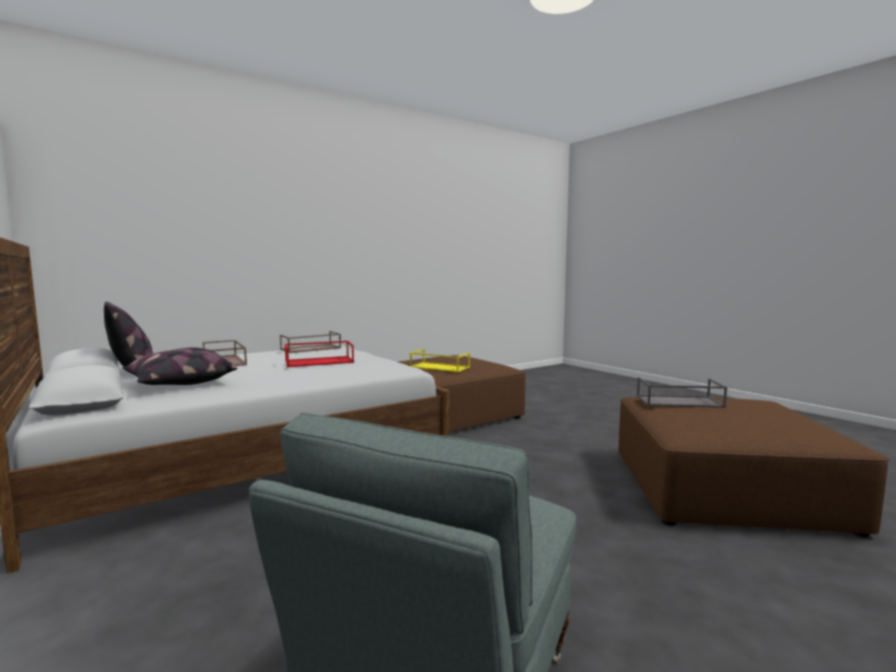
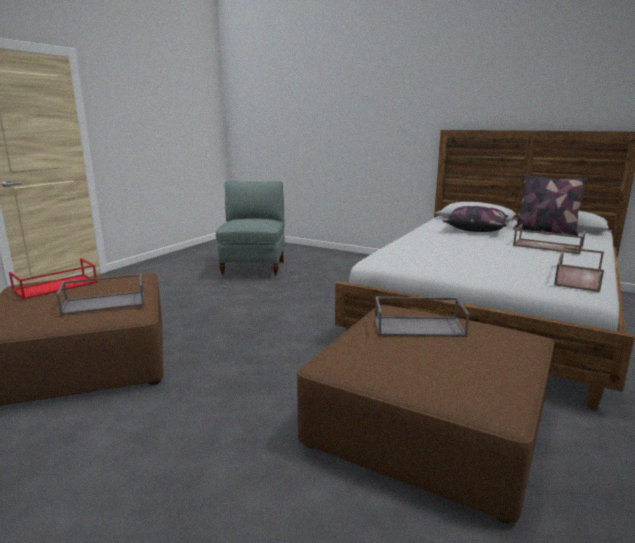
camera: 155 degrees right, 10 degrees up
(320, 361) = (466, 252): red tray -> red tray (55, 287)
(439, 367) = (419, 326): yellow tray -> grey tray

